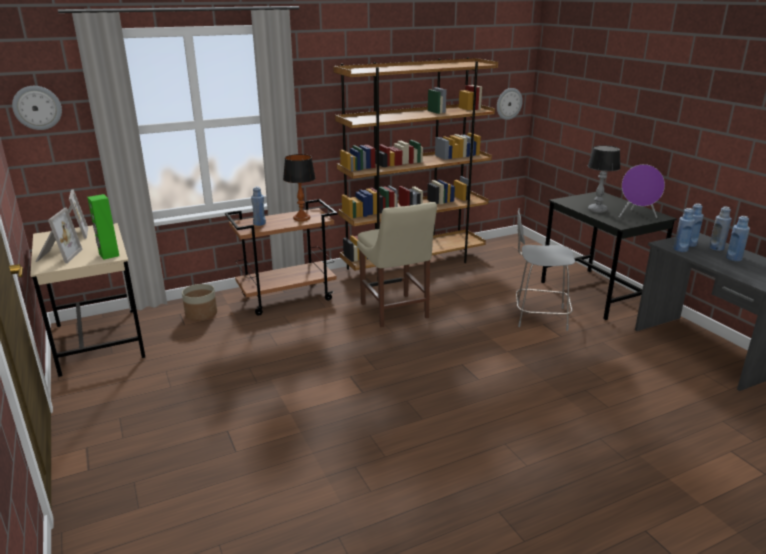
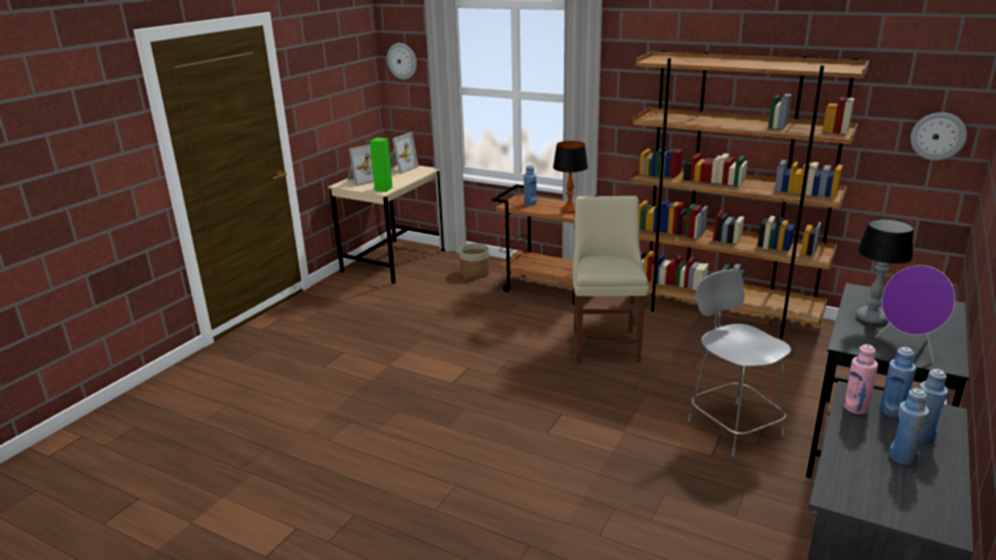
camera: 55 degrees right, 0 degrees up
(395, 312) = (605, 343): beige chair -> beige chair turned 150 degrees clockwise
(680, 249) = (855, 408): blue bottle -> pink bottle

